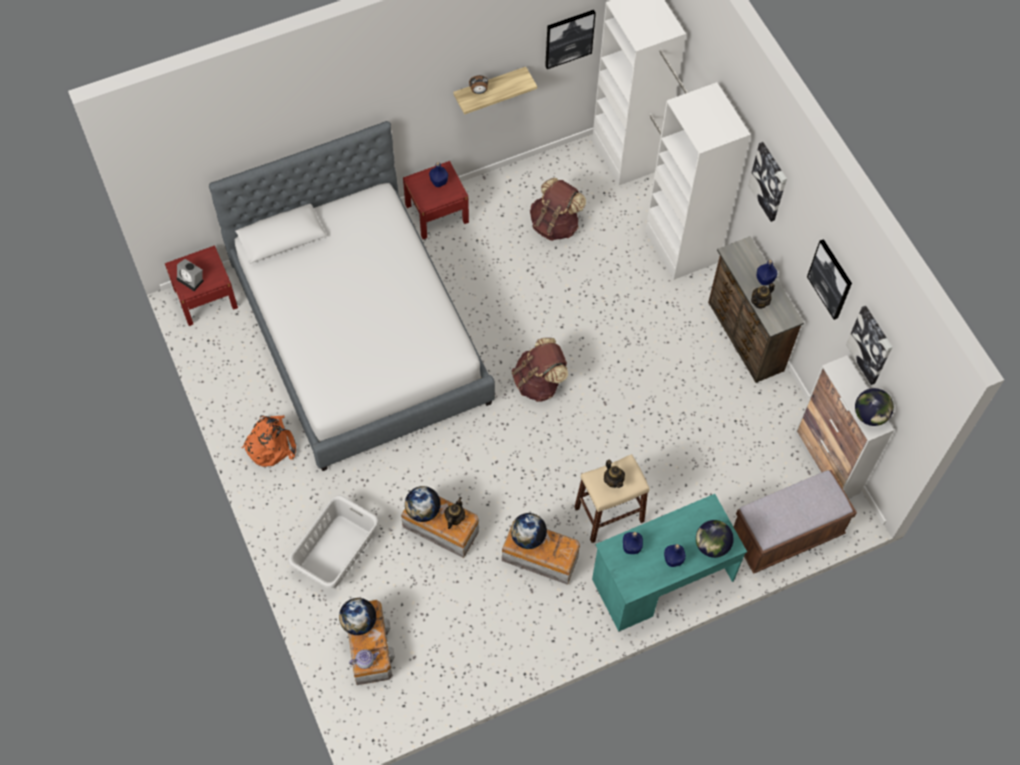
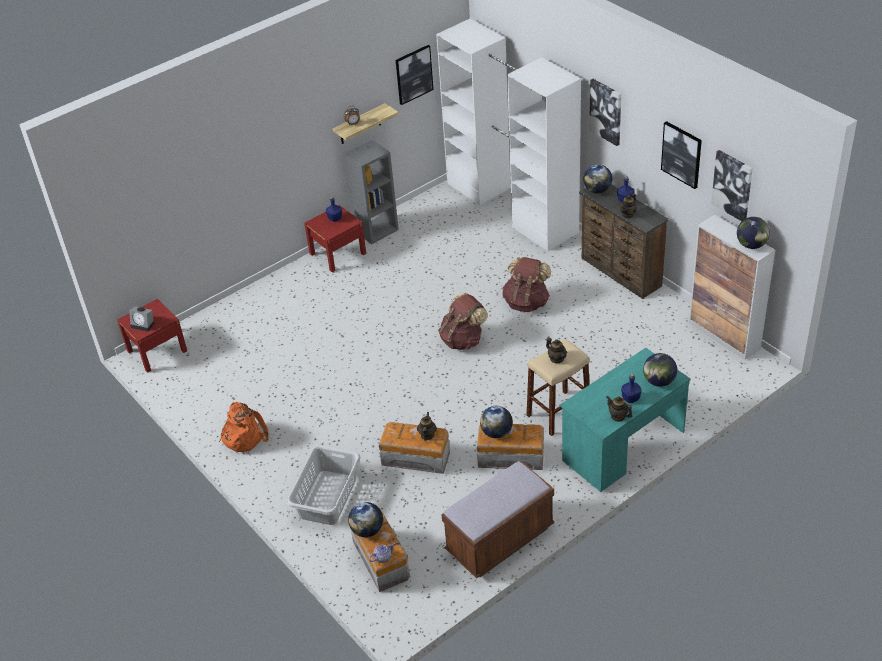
camera: 10 degrees left, 20 degrees down
(360, 334) = (299, 344): bed -> none
(423, 511) = (397, 437): globe -> globe (597, 190)
(490, 190) = (376, 230): none -> grey bookcase
(555, 224) = (438, 239): brown backpack -> brown backpack (526, 302)
(631, 547) = (591, 399): blue bottle -> none
(651, 579) = (618, 416): none -> teapot
(786, 535) = (713, 390): brown bench -> brown bench (500, 540)

